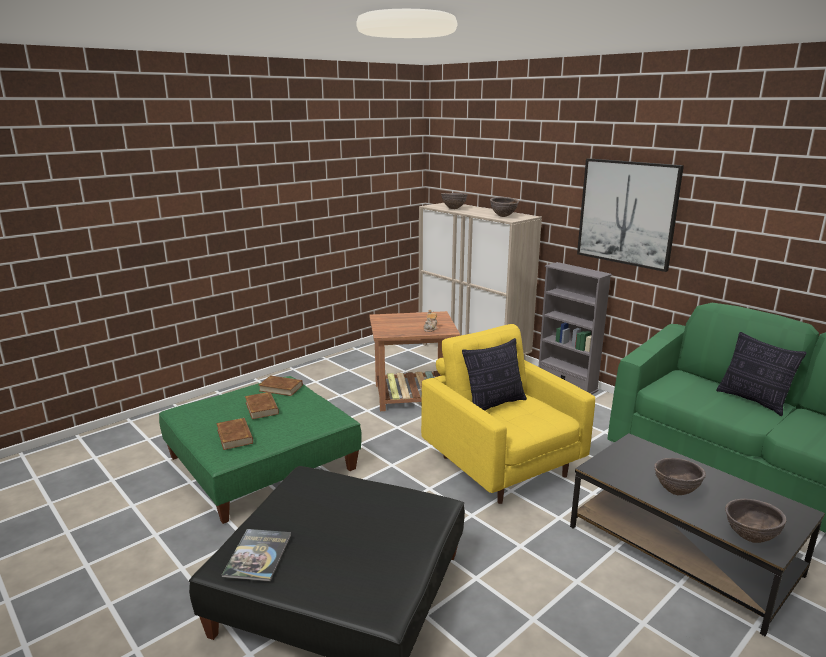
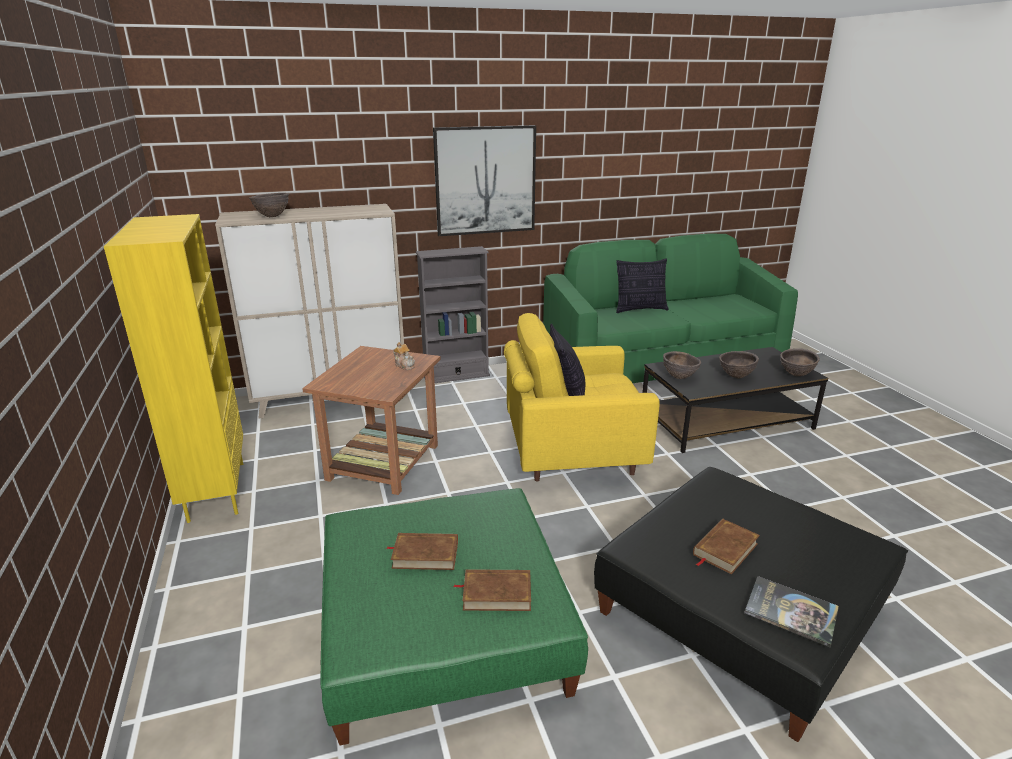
camera: 65 degrees left, 5 degrees up
(280, 388) = (370, 528): brown book -> brown book (724, 549)
(340, 361) = (215, 490): none -> yellow bookcase
(503, 216) = (359, 211): brown bowl -> brown bowl (679, 377)

